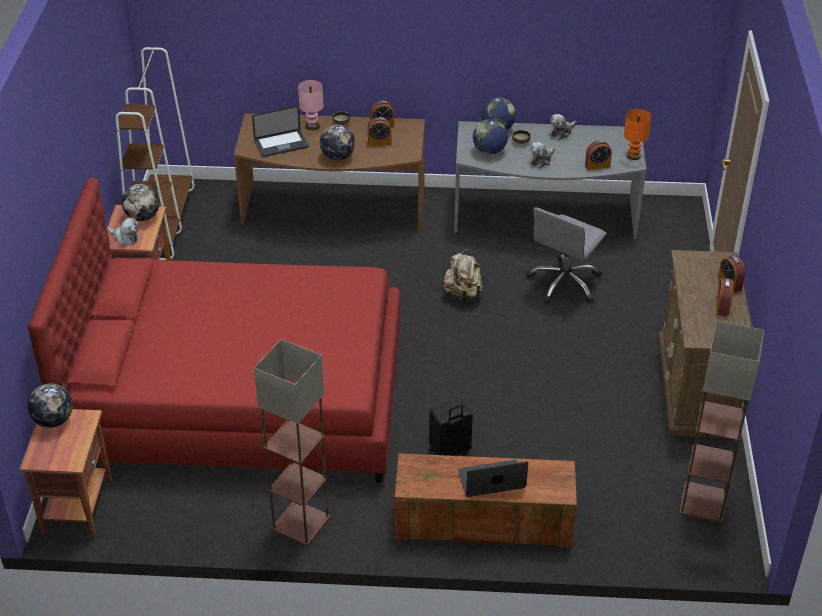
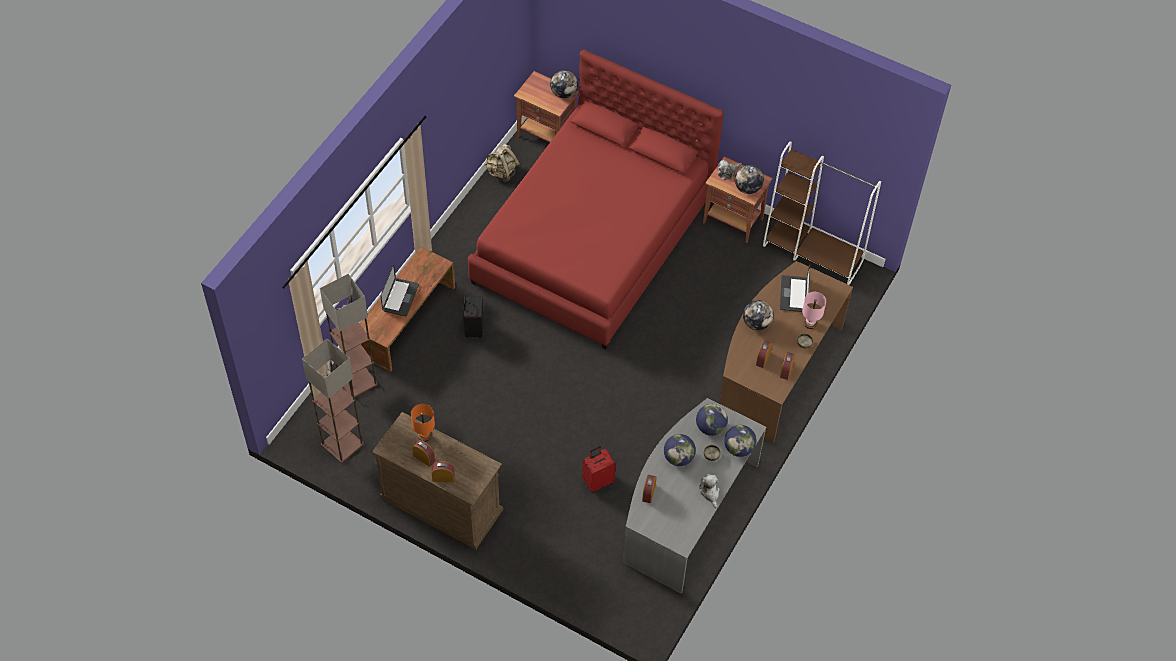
camera: 115 degrees right, 15 degrees up
(301, 524) = (464, 232): floor lamp -> floor lamp (356, 381)
(463, 294) = (623, 408): beige backpack -> beige backpack (502, 172)
(541, 160) = (678, 458): plush toy -> globe
(564, 283) = (598, 481): grey office chair -> red suitcase
(633, 155) = (648, 527): orange table lamp -> orange table lamp (425, 436)

